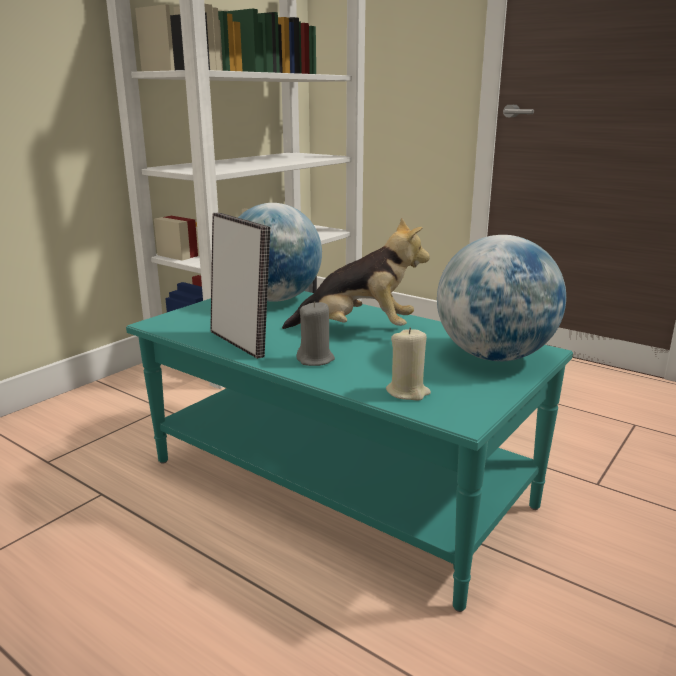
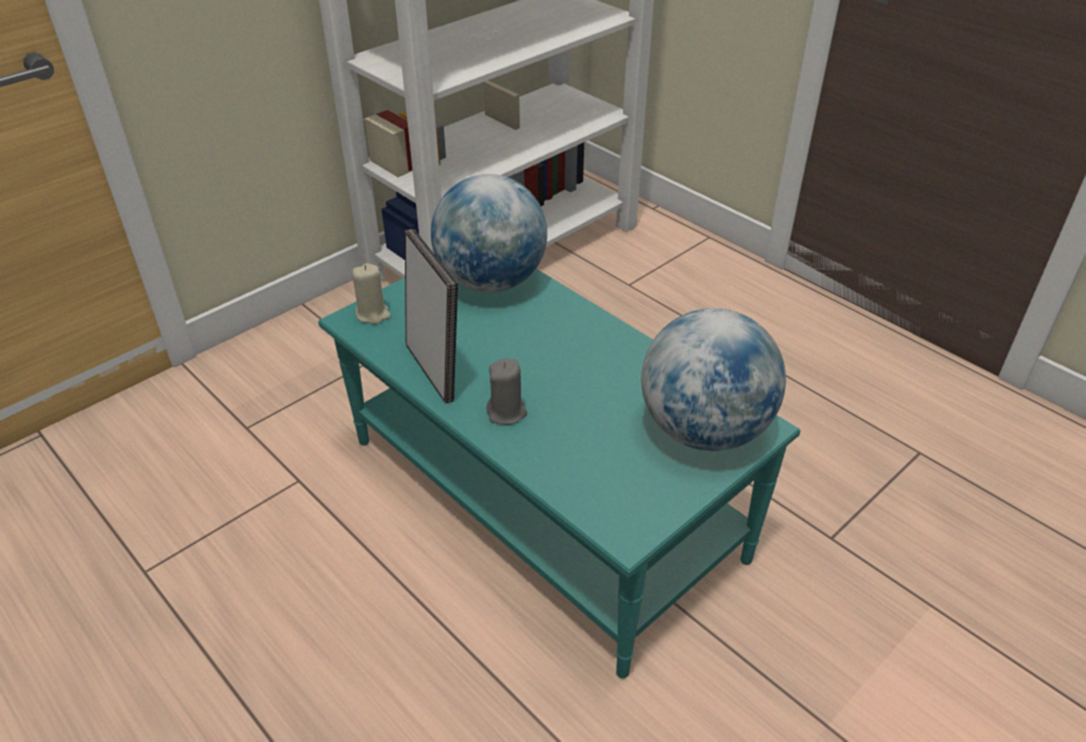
camera: 10 degrees right, 20 degrees up
(358, 330) = (569, 360): plush toy -> none
(408, 392) = (586, 484): beige candle -> beige candle (373, 314)

